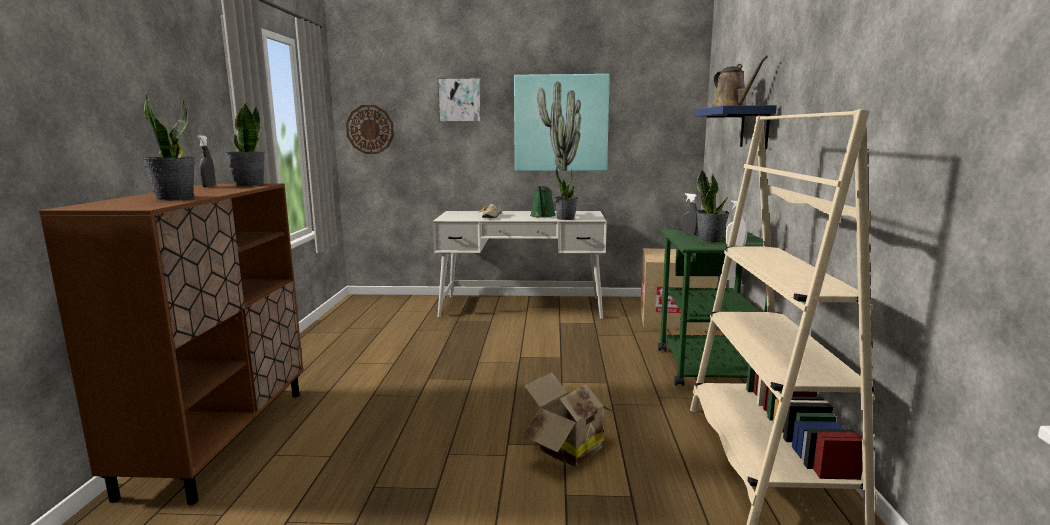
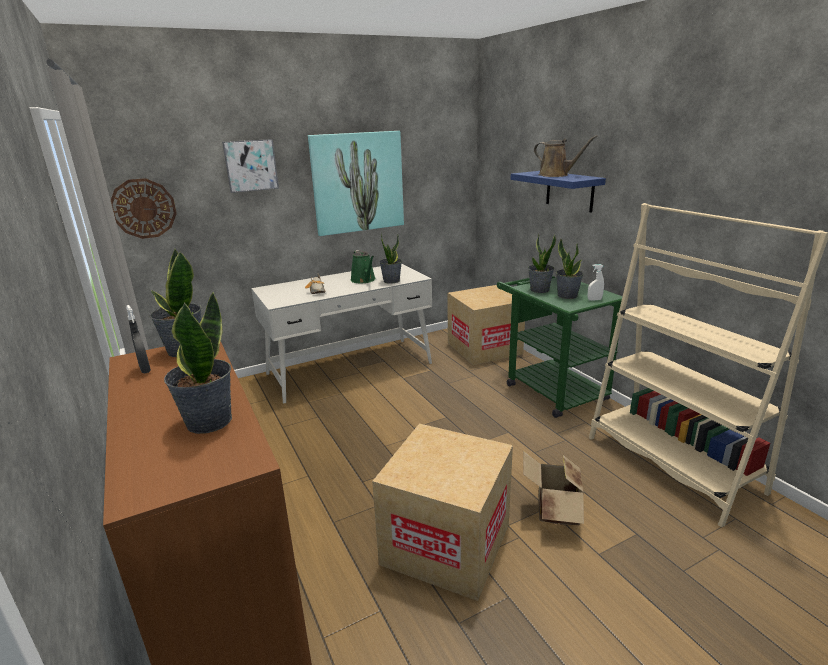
camera: 30 degrees left, 10 degrees up
(436, 437) = (446, 544): none -> cardboard box
(689, 234) = (539, 290): grey spray bottle -> potted plant

